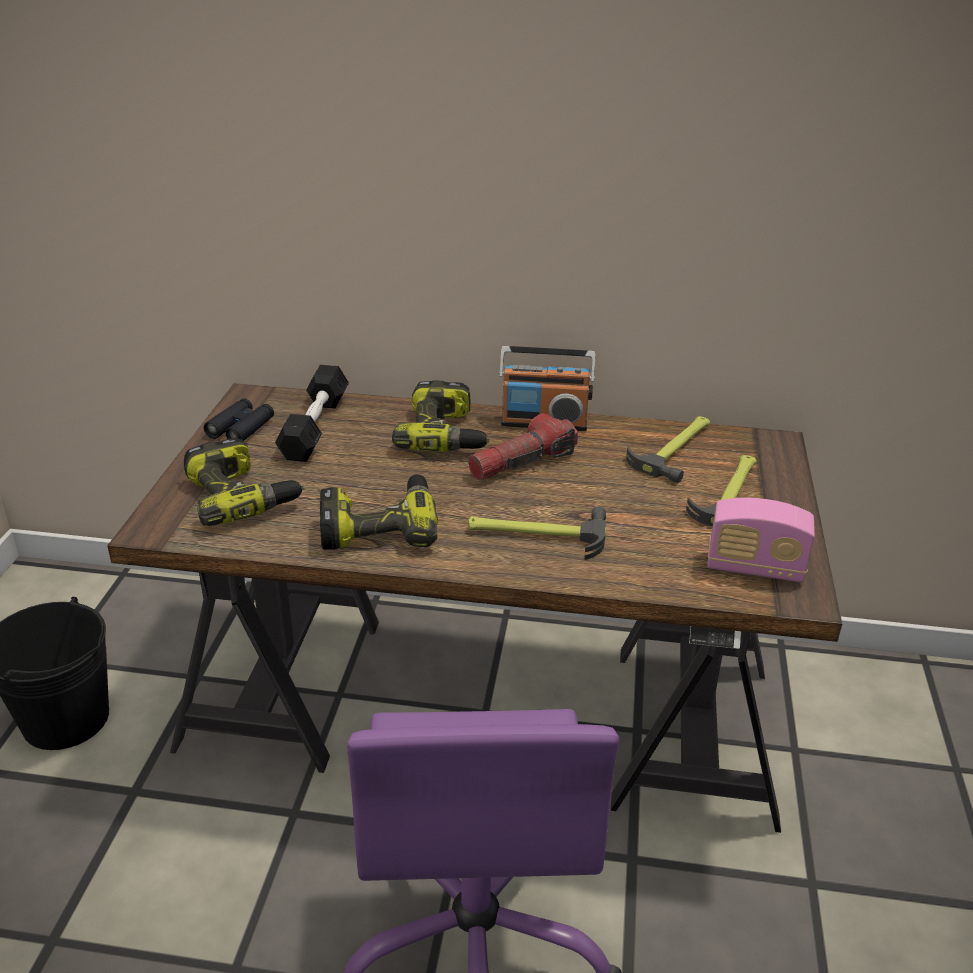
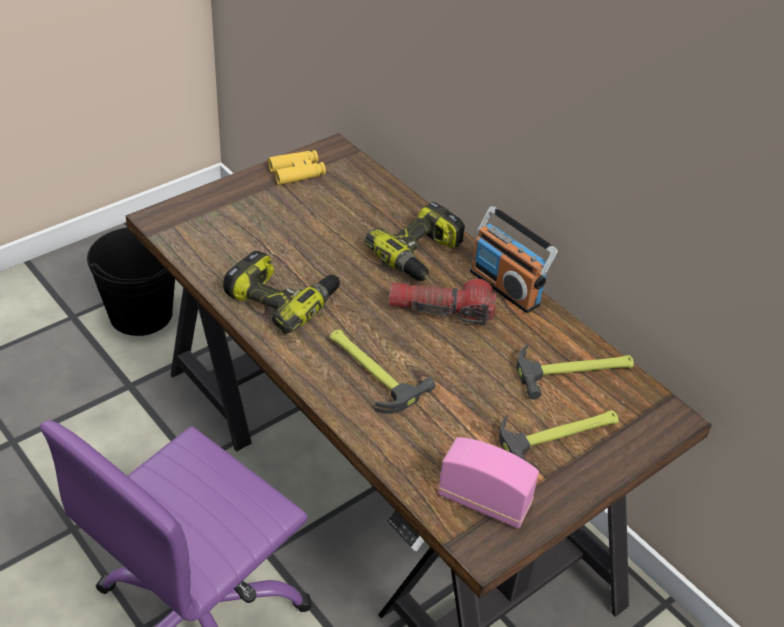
camera: 40 degrees right, 10 degrees up
(241, 428) = (297, 173): black binoculars -> yellow binoculars
(242, 496) = (233, 226): power drill -> none
(315, 427) = (342, 198): black dumbbell -> none
(754, 568) = (484, 501): radio -> radio turned 150 degrees clockwise

